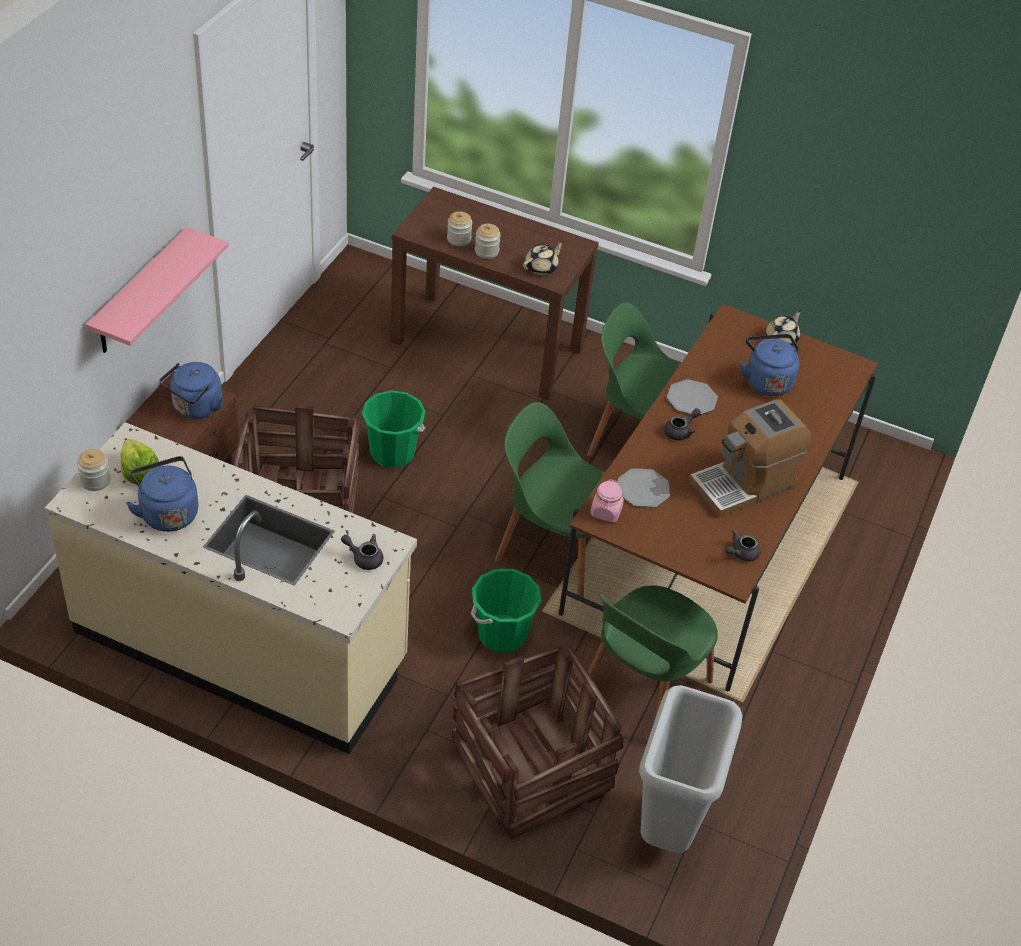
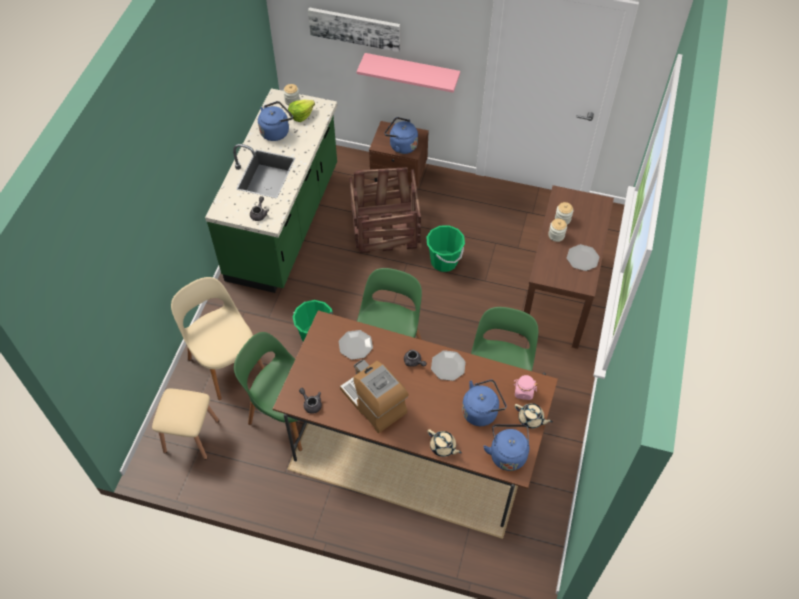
camera: 85 degrees right, 10 degrees up
(68, 292) = (355, 28): none -> picture
(241, 647) = (285, 223): beige counter -> green counter
(530, 767) = (225, 362): crate -> beige chair
(533, 237) = (582, 258): none -> plate
(542, 267) = (552, 267): beige teapot -> beige teapot (443, 447)
(606, 512) = (331, 327): pink jar -> pink jar (523, 392)
(669, 830) = (191, 436): grey trash can -> beige stool
(830, 370) = (507, 453): none -> blue kettle

